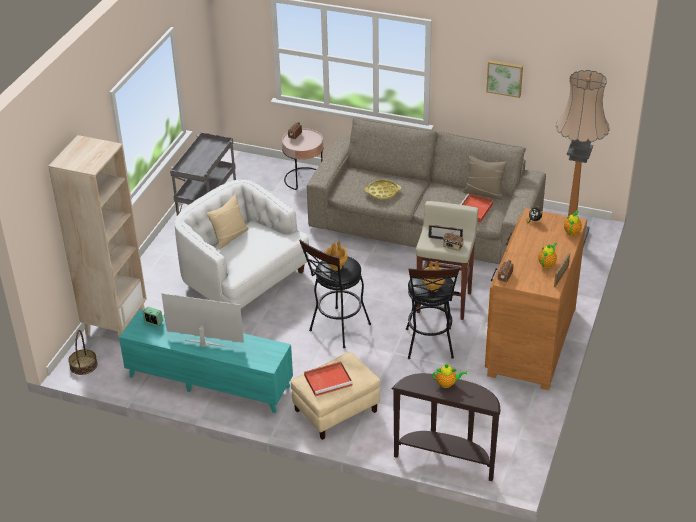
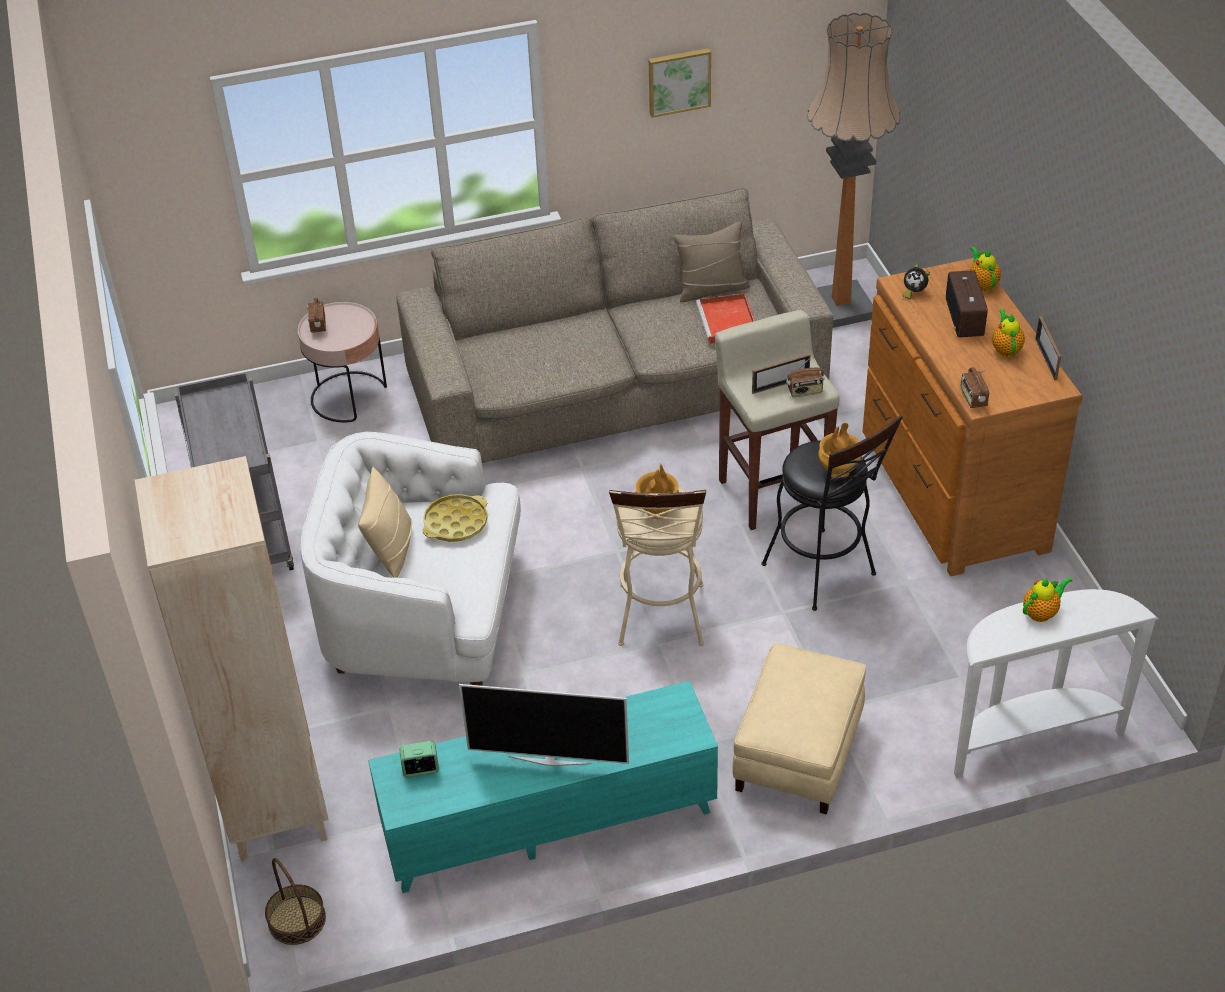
camera: 35 degrees left, 5 degrees up
(204, 344) = (550, 759): television -> television turned 150 degrees counterclockwise
(329, 380) = (798, 708): red tray -> none
(337, 330) = (661, 621): black stool -> beige stool
(382, 192) = (561, 357): yellow tray -> yellow tray (455, 523)
(446, 459) = (1030, 738): brown console table -> white console table
(545, 242) = (965, 317): none -> radio

